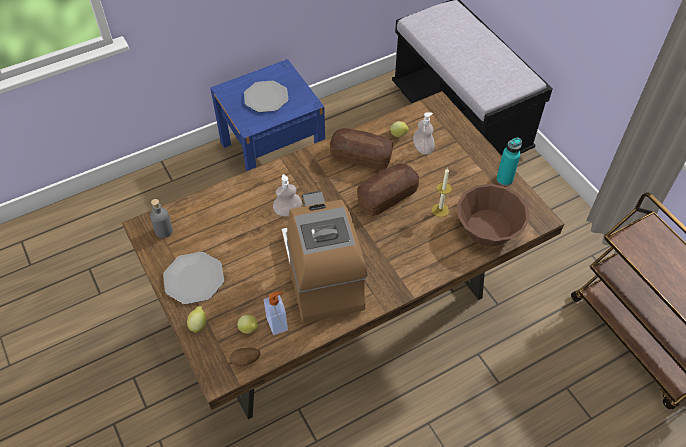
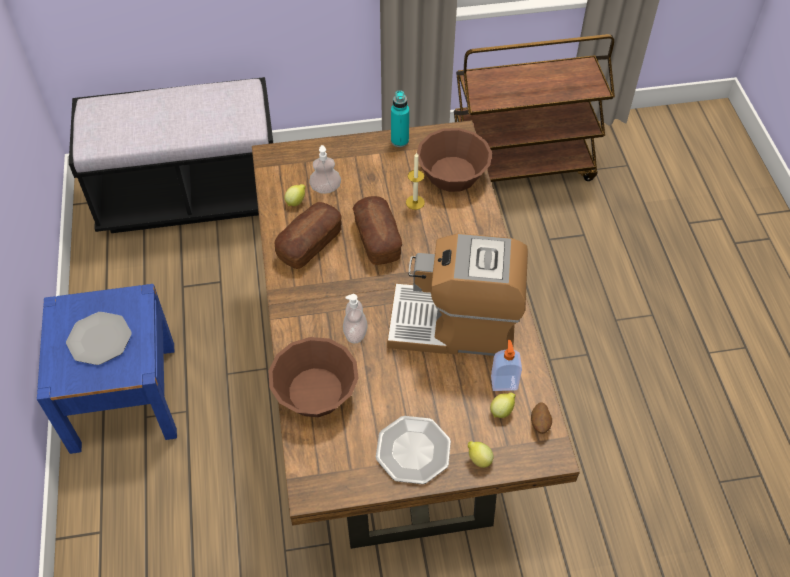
camera: 70 degrees left, 0 degrees up
(164, 231) = (327, 468): grey bottle -> none
(227, 204) = (316, 391): none -> brown bowl

